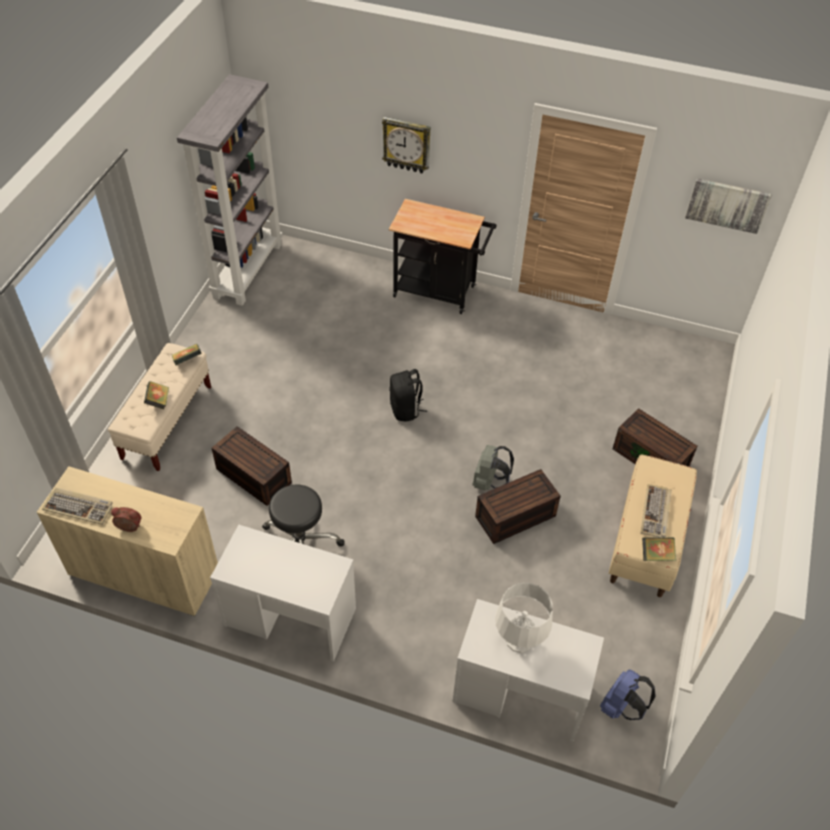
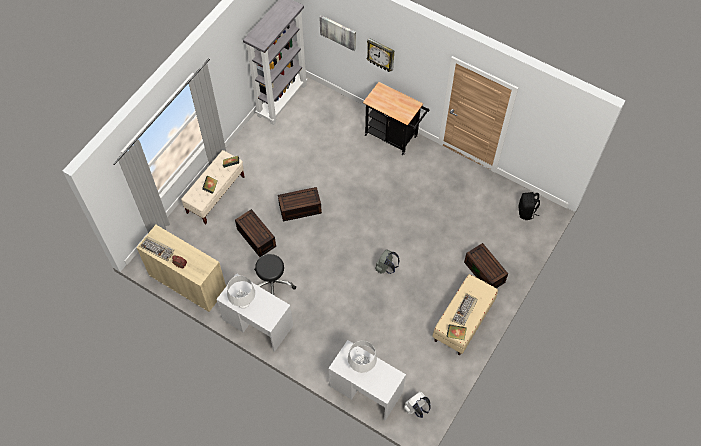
camera: 15 degrees right, 10 degrees up
(263, 572) = (243, 302): none -> white table lamp
(405, 409) = (351, 213): black backpack -> black backpack (526, 212)
(515, 517) = (394, 292): brown storage box -> brown storage box (299, 209)
(621, 706) = (416, 408): blue backpack -> white backpack
(727, 205) = (557, 136): picture -> picture (338, 32)

